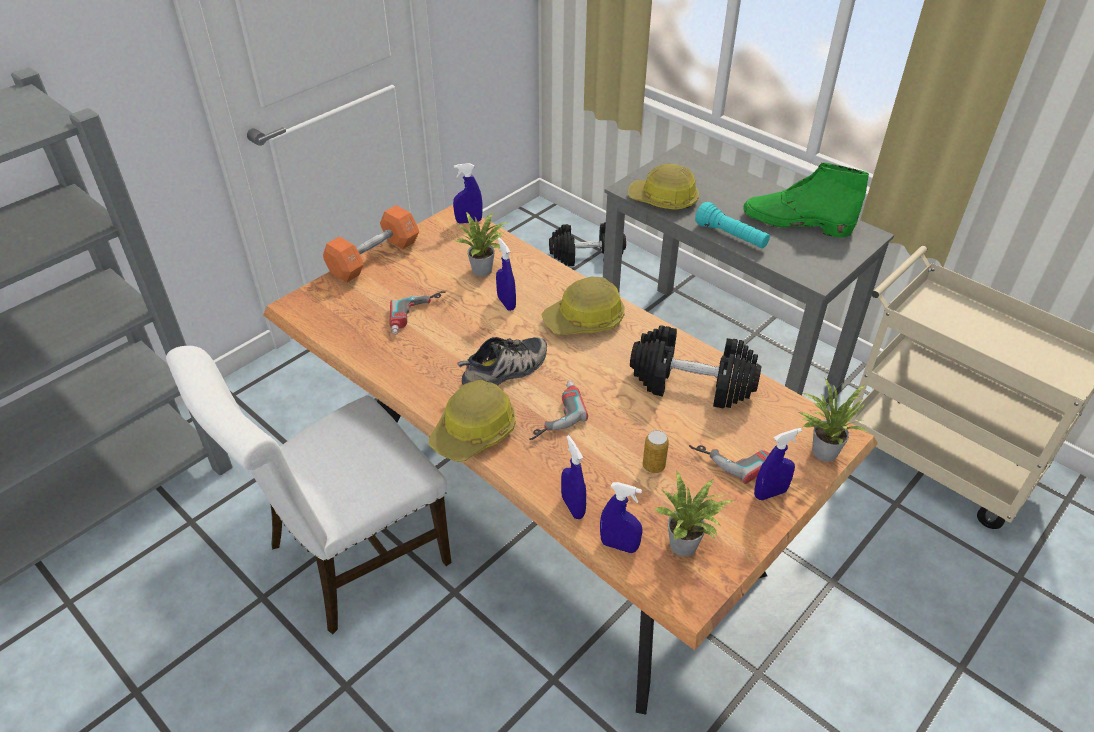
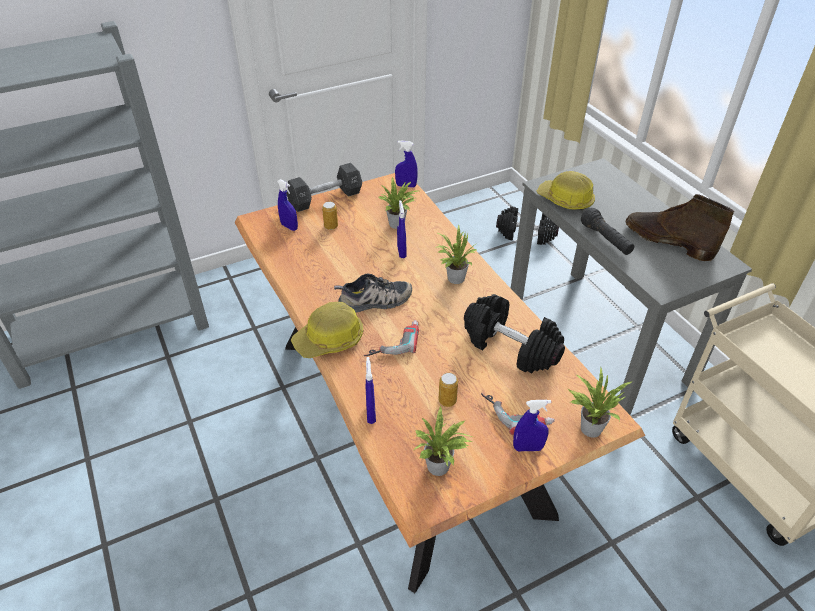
camera: 20 degrees right, 0 degrees up
(349, 559) = (256, 412): white chair -> none
(374, 258) = (325, 198): orange dumbbell -> black dumbbell
(400, 291) = (331, 226): none -> can
(419, 317) = (334, 247): power drill -> none
(585, 320) = (453, 278): hard hat -> potted plant
(619, 545) = (389, 452): blue spray bottle -> blue spray bottle (289, 227)
(731, 236) = (606, 240): turquoise flashlight -> black flashlight
(795, 223) = (668, 240): green boot -> brown boot

